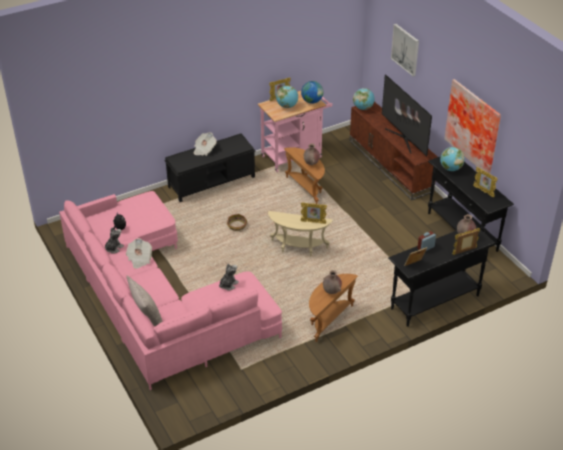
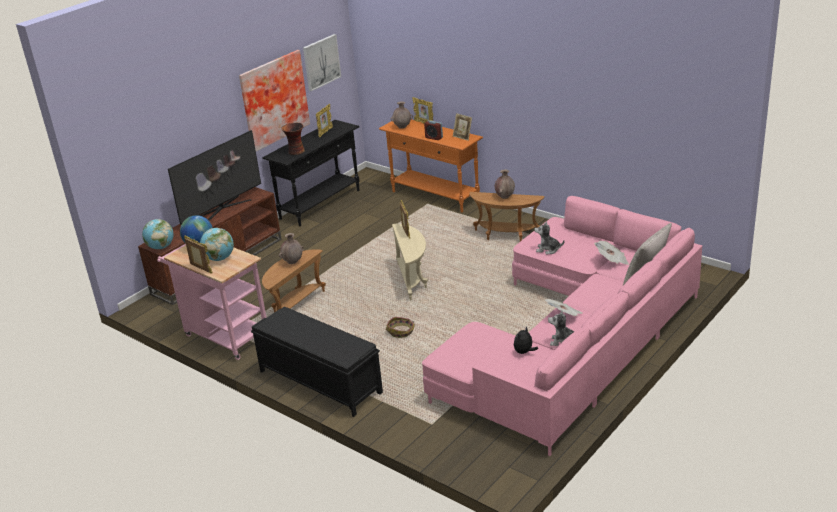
camera: 110 degrees left, 10 degrees down
(204, 150) = (310, 341): newspaper -> newspaper (612, 261)
(405, 49) = (160, 122): picture -> picture (321, 62)
(434, 302) = (435, 196): black console table -> orange console table
(450, 169) = (296, 151): globe -> vase

